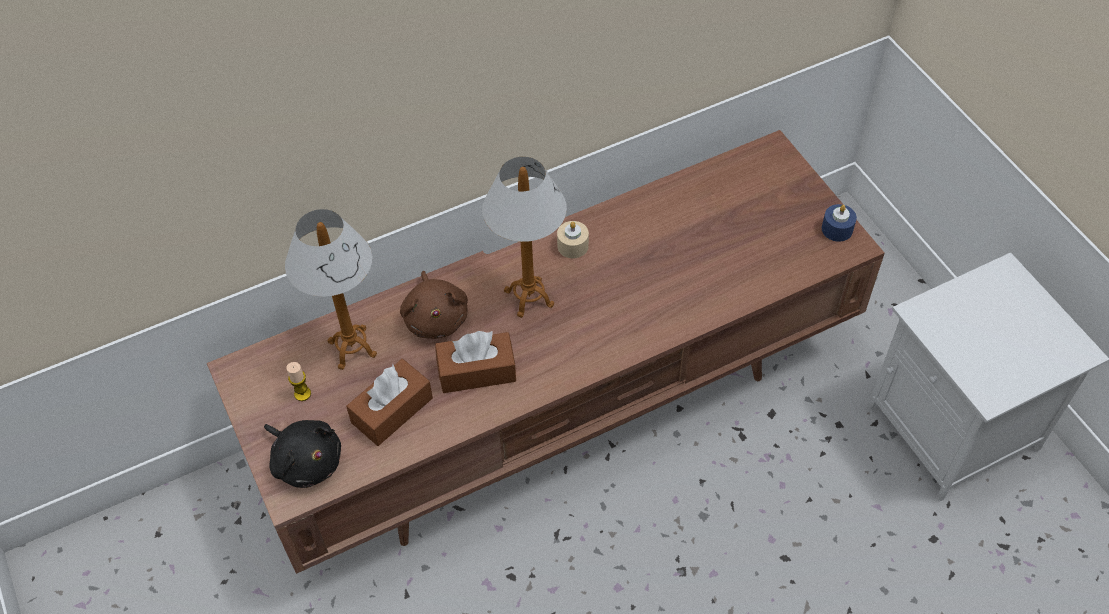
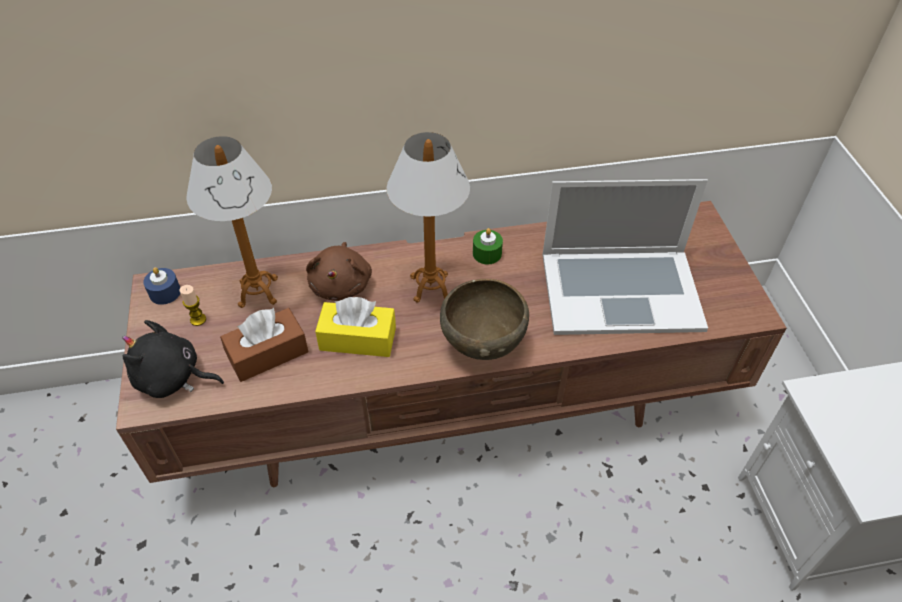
camera: 15 degrees right, 5 degrees down
(306, 461) = (172, 378): black plush toy -> black plush toy turned 135 degrees clockwise
(477, 371) = (358, 339): brown tissue box -> yellow tissue box
(573, 246) = (487, 253): beige candle -> green candle
(603, 345) = (483, 345): none -> brown bowl
(718, 253) = (620, 290): none -> laptop
(837, 229) = (743, 296): blue candle -> blue candle (165, 292)

